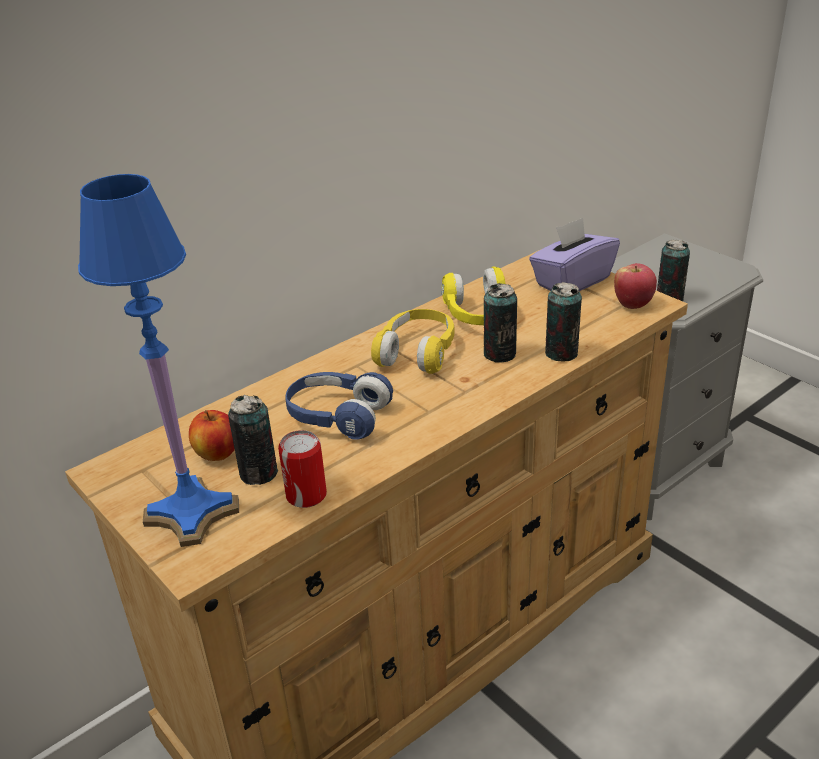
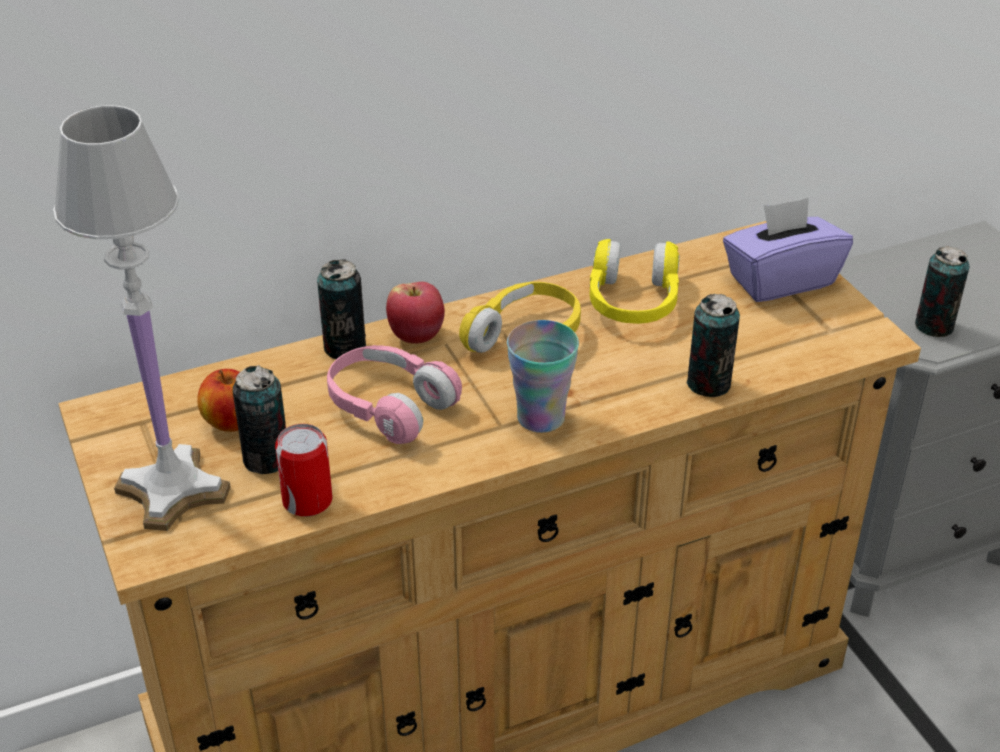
camera: 15 degrees right, 5 degrees up
(193, 512) = (174, 489): blue table lamp -> white table lamp
(338, 417) = (389, 407): blue headphones -> pink headphones
(455, 400) = (541, 418): none -> cup
(499, 354) = (629, 367): can -> can (345, 348)
(633, 304) = (843, 333): apple -> apple (417, 336)

